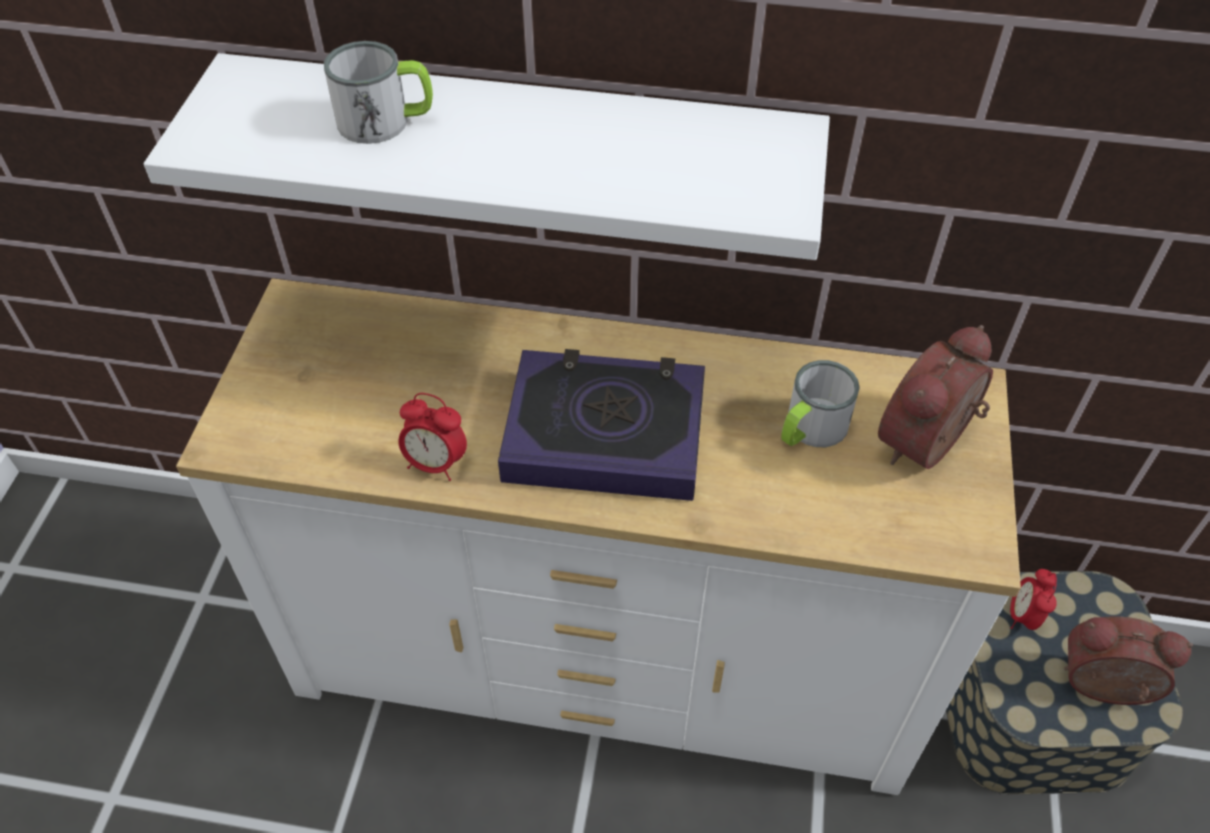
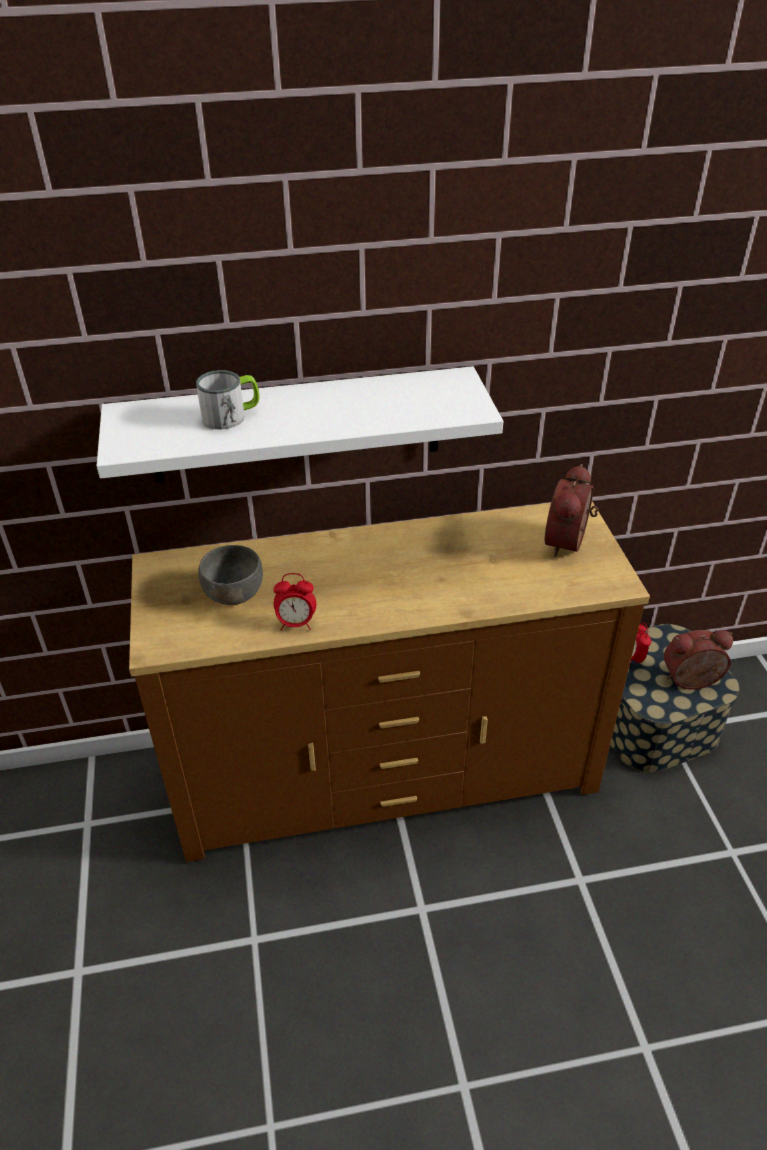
camera: 20 degrees left, 10 degrees down
(374, 384) = (233, 593): none -> grey bowl
(605, 433) = (388, 582): book -> none
(605, 654) = (385, 771): white dresser -> brown dresser
(809, 429) = (502, 551): mug -> none

